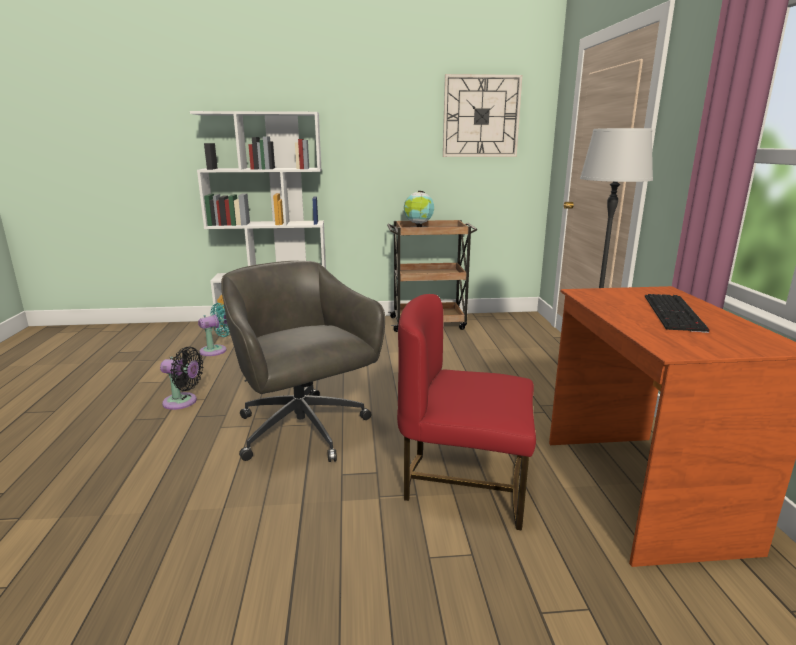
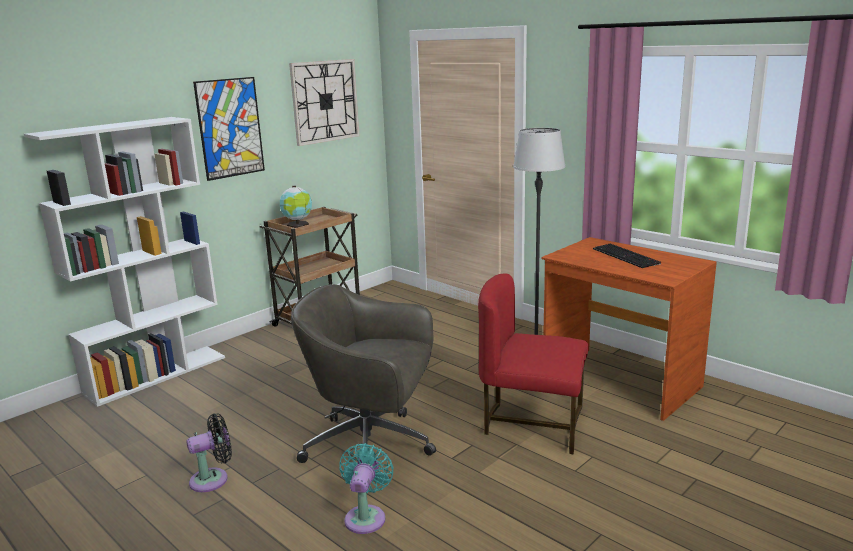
camera: 40 degrees left, 0 degrees up
(216, 350) = (142, 424): turquoise fan -> turquoise fan (366, 516)
(374, 130) = (230, 128): none -> picture
(464, 483) = (533, 424): red chair -> red chair turned 45 degrees clockwise

